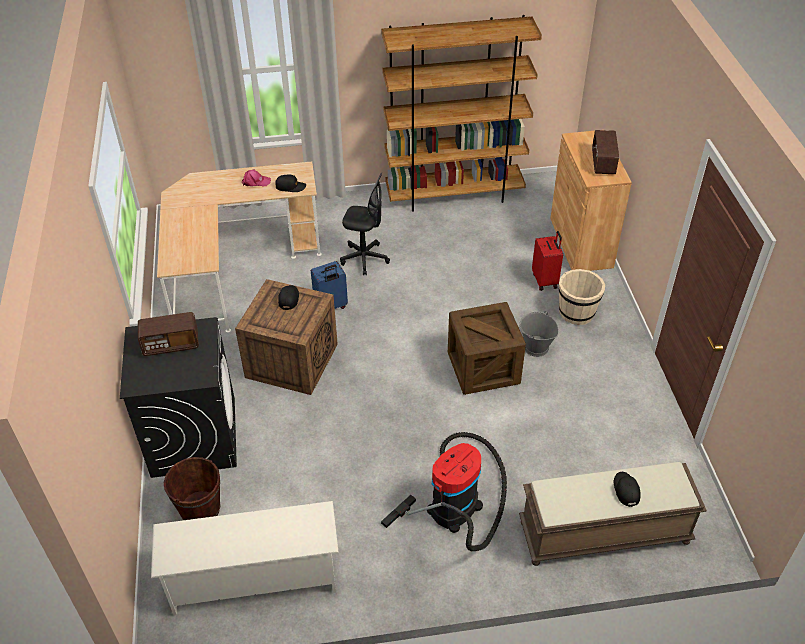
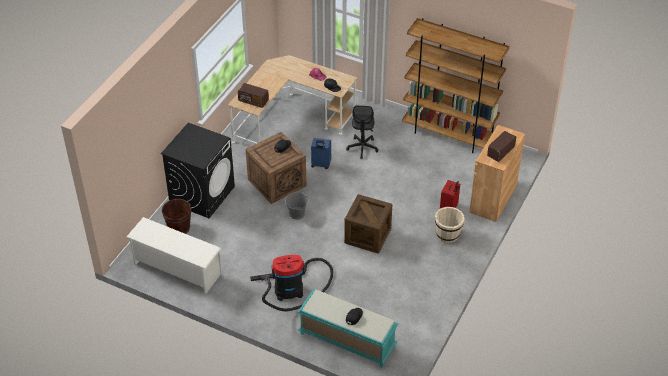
camera: 35 degrees right, 0 degrees up
(171, 344) = (200, 140): radio -> radio (253, 101)
(365, 258) = (362, 147): black office chair -> black office chair turned 45 degrees clockwise
(535, 347) = (405, 240): grey bucket -> grey bucket (296, 213)
(603, 533) = (346, 340): brown bench -> turquoise bench

